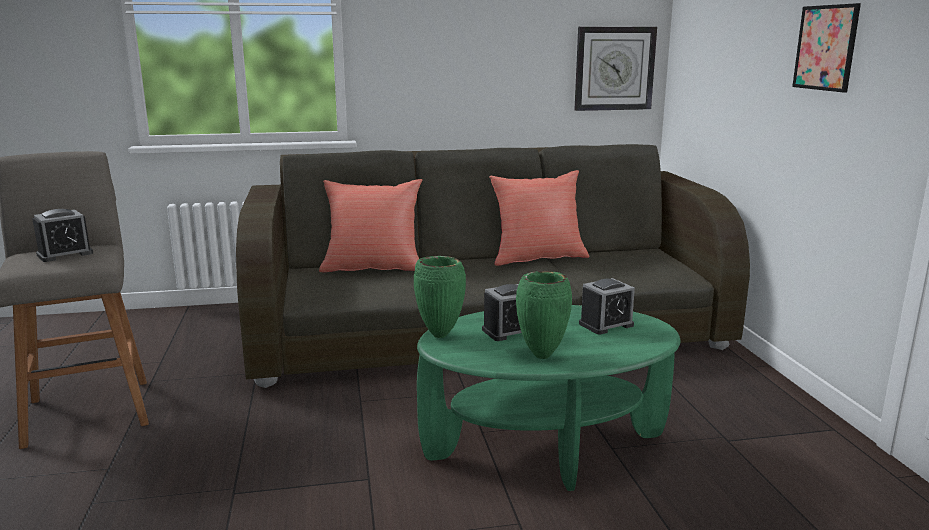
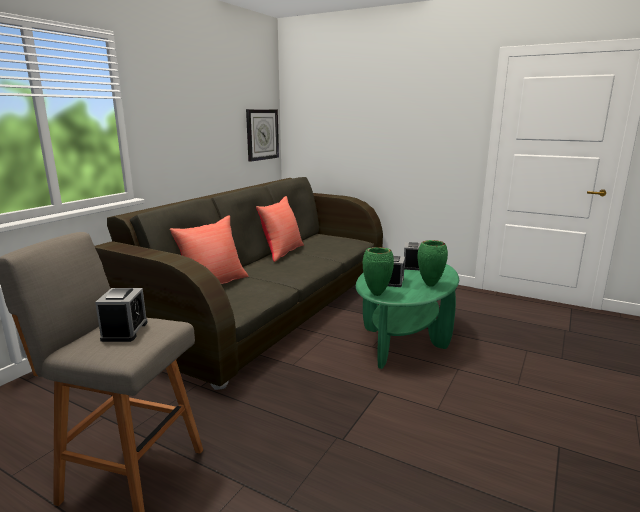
camera: 50 degrees left, 0 degrees up
(826, 48) = (416, 120): picture -> none

